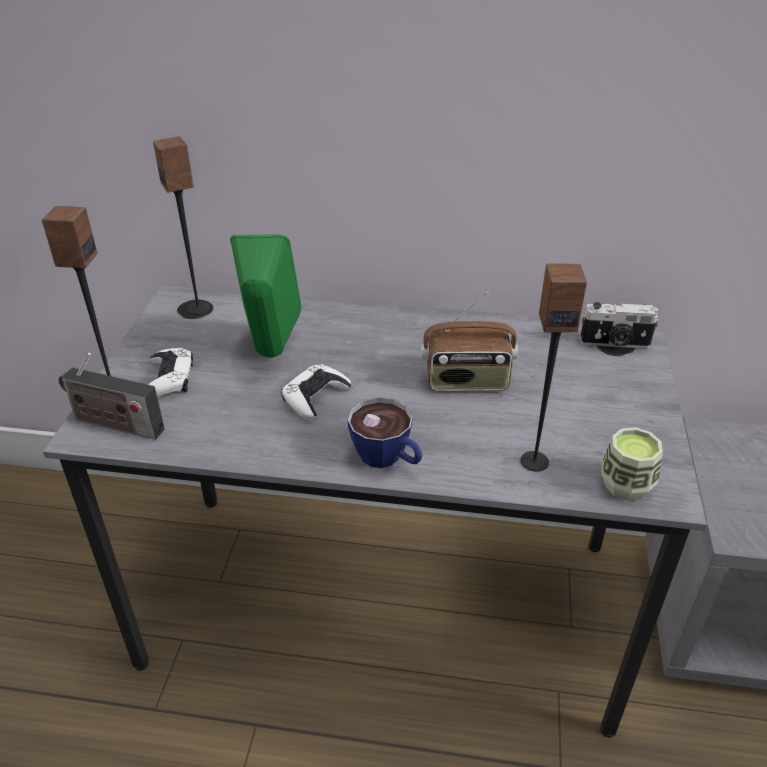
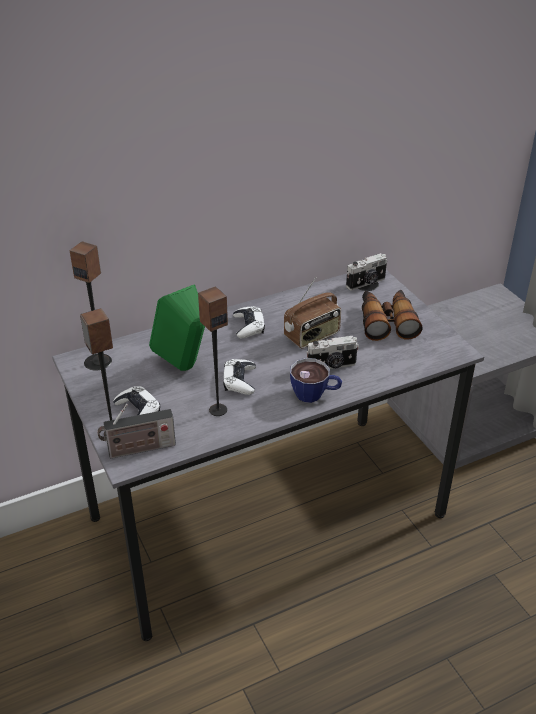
camera: 35 degrees left, 0 degrees up
(400, 337) = (249, 326): none -> white game controller
(451, 431) = (332, 366): none -> camera
(534, 461) = (386, 362): speaker -> speaker (218, 409)
(594, 405) = (386, 321): none -> binoculars
(626, 485) = (436, 354): cup -> none

